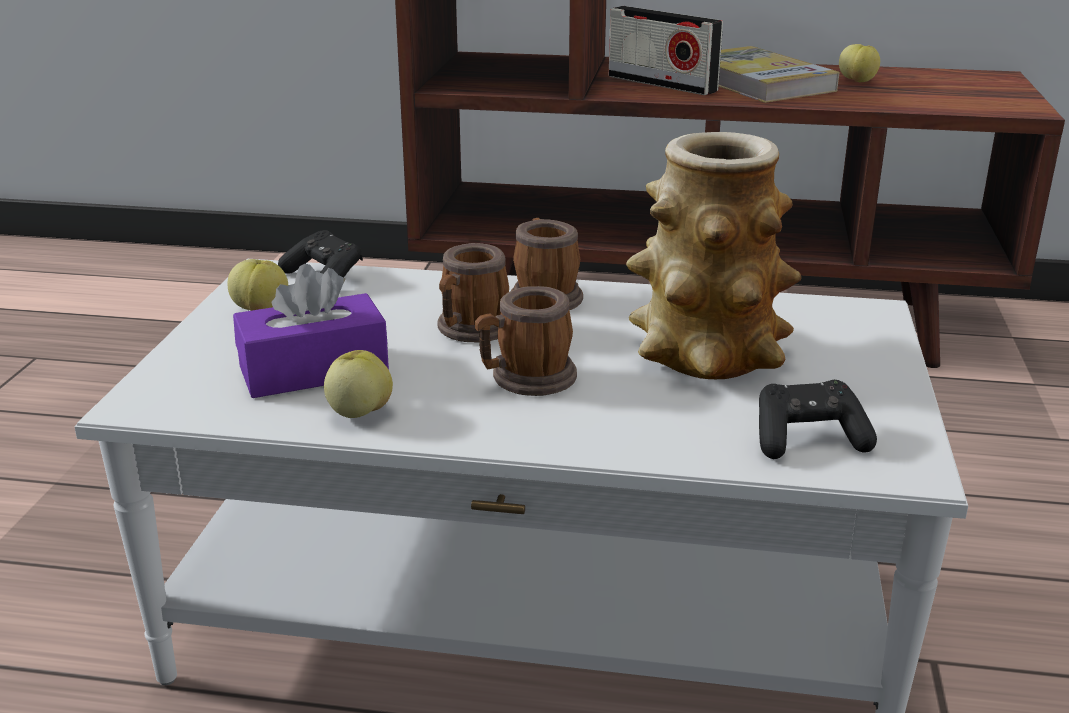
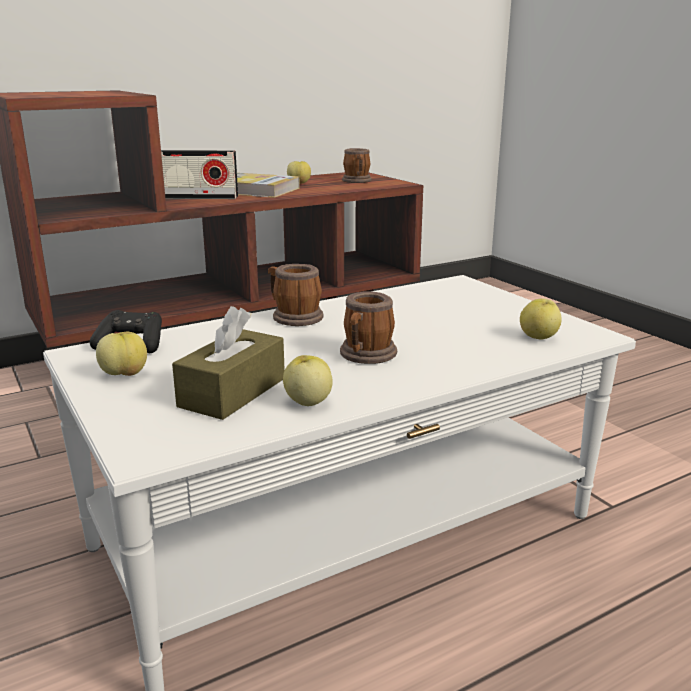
camera: 40 degrees left, 5 degrees down
(314, 370) = (232, 392): purple tissue box -> brown tissue box
(471, 330) = (287, 343): mug -> mug (357, 181)
(707, 353) = (427, 318): vase -> none
(808, 439) = (539, 337): black game controller -> apple

